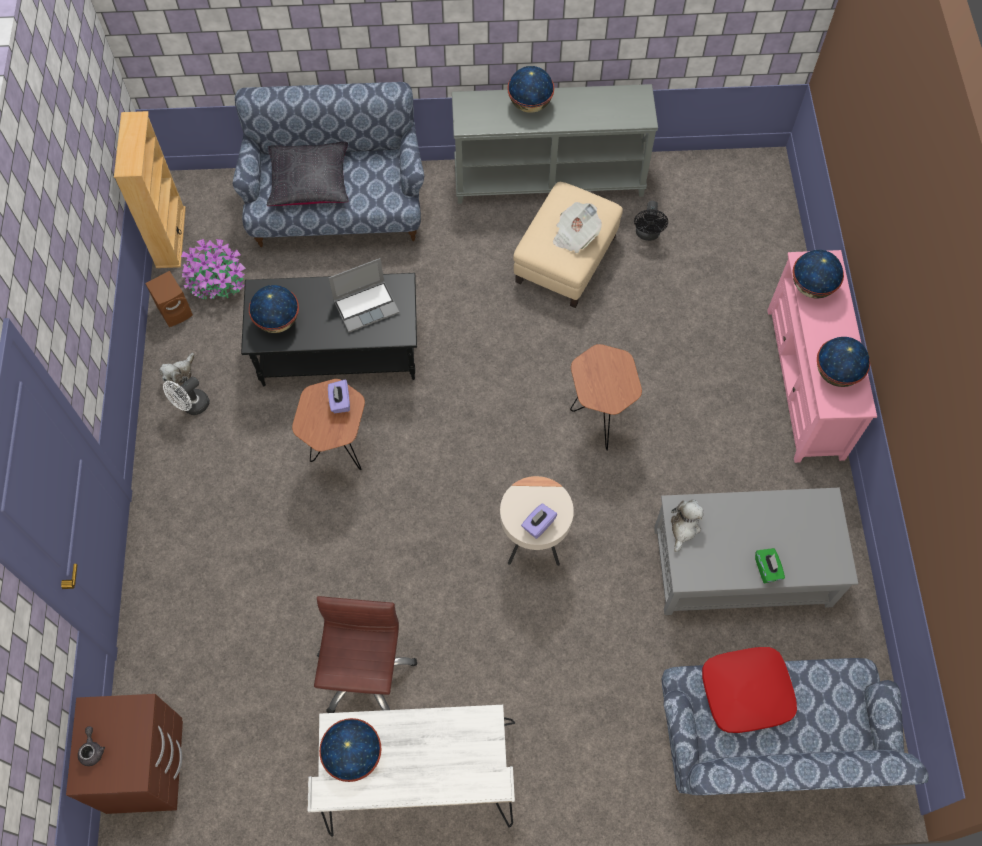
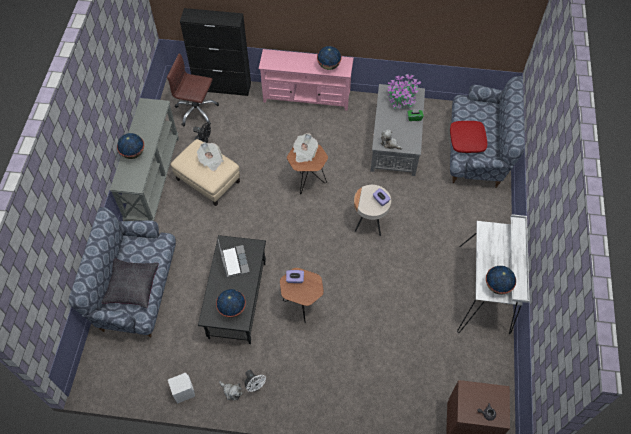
camera: 80 degrees left, 5 degrees down
(170, 237) = (126, 392): beige bookcase -> none
(176, 310) = (183, 391): brown speaker -> white speaker
(217, 282) = (170, 364): potted plant -> potted plant (401, 99)
(365, 673) = (430, 309): brown office chair -> brown office chair (196, 111)
(615, 372) = (304, 153): none -> newspaper
(783, 237) = (223, 87): none -> black cabinet
(811, 287) = (280, 64): globe -> none

